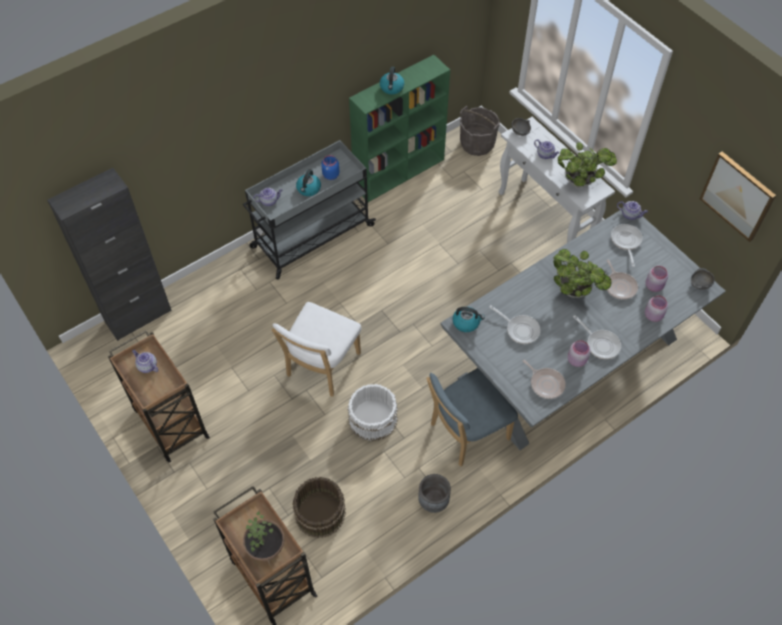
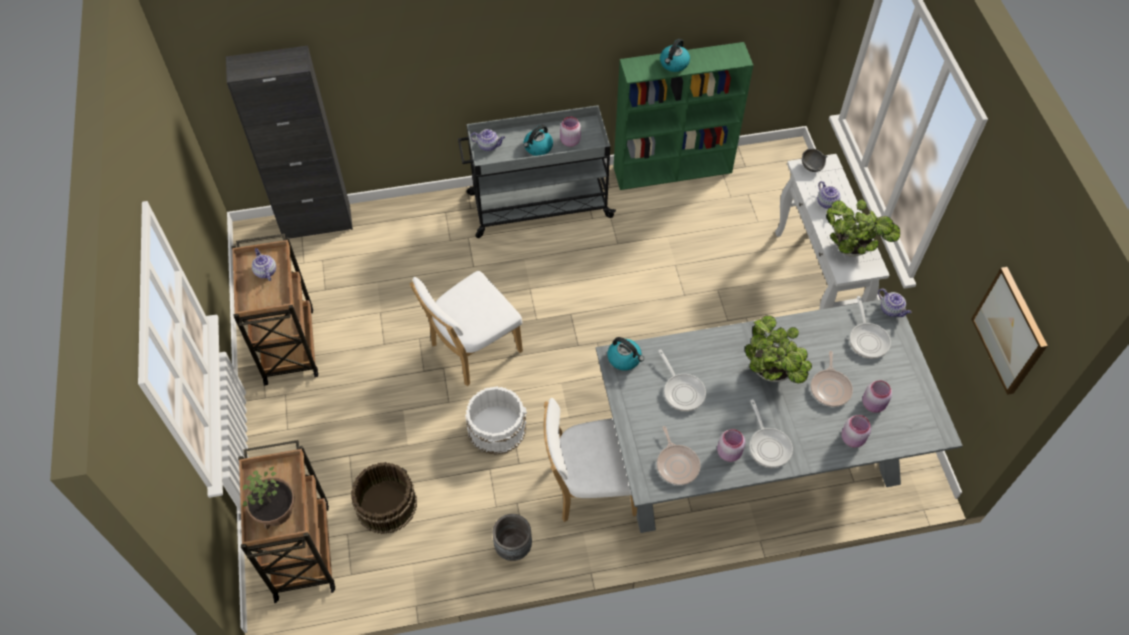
camera: 25 degrees right, 0 degrees up
(330, 175) = (569, 141): blue jar -> pink jar
(466, 433) = (590, 487): blue chair -> white chair
(477, 144) = (780, 168): grey bucket -> none
(626, 242) = (868, 339): frying pan -> frying pan turned 150 degrees clockwise
(699, 284) = (932, 425): grey bowl -> none

